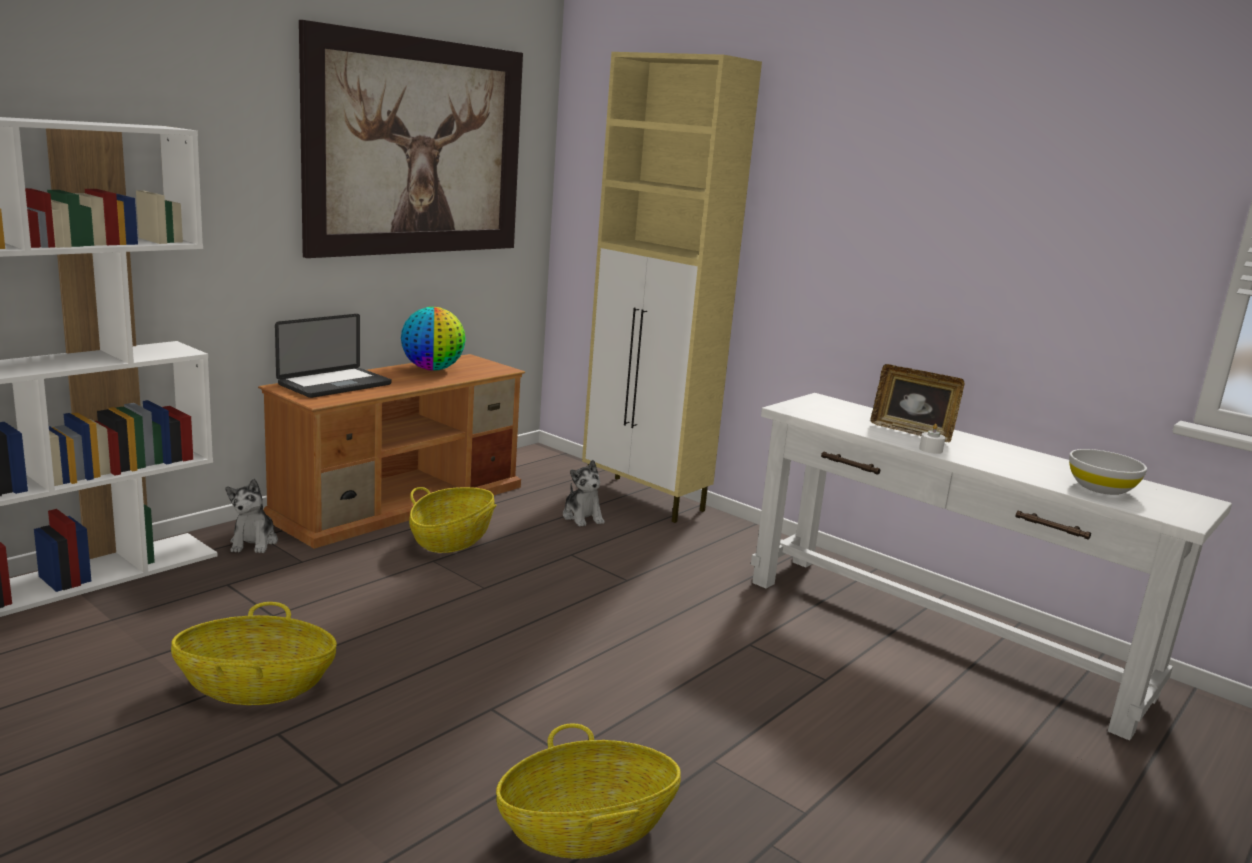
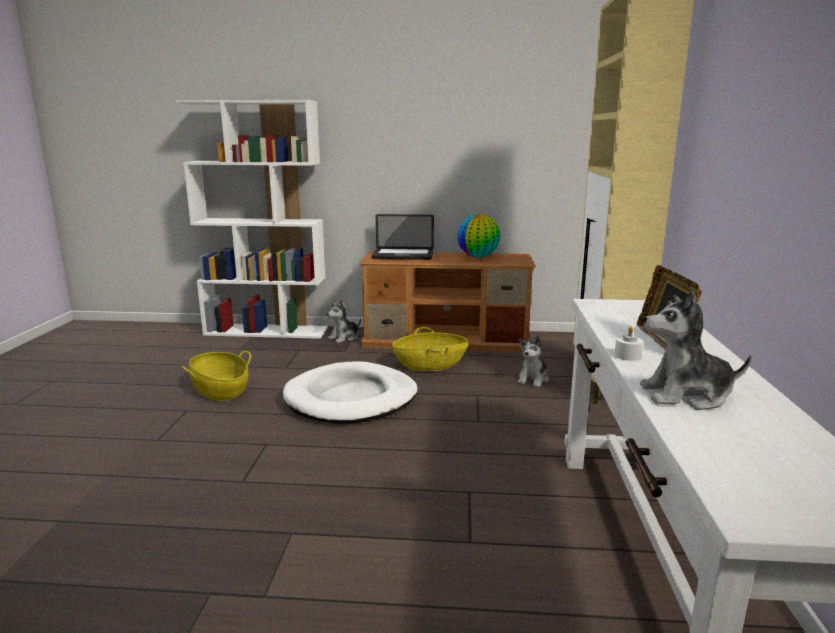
camera: 55 degrees right, 0 degrees up
(417, 148) = (489, 107): picture -> none
(458, 614) = (351, 398): none -> white dog bed
(586, 829) = (172, 517): basket -> none
(1020, 468) = (686, 395): none -> plush toy
(1101, 488) = (737, 444): white bowl -> none

